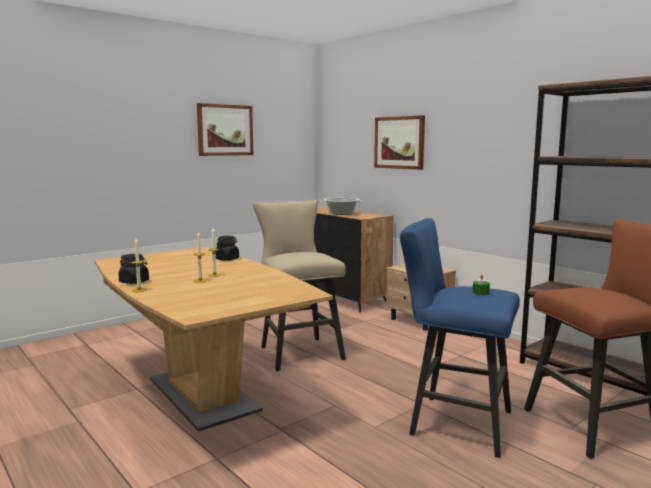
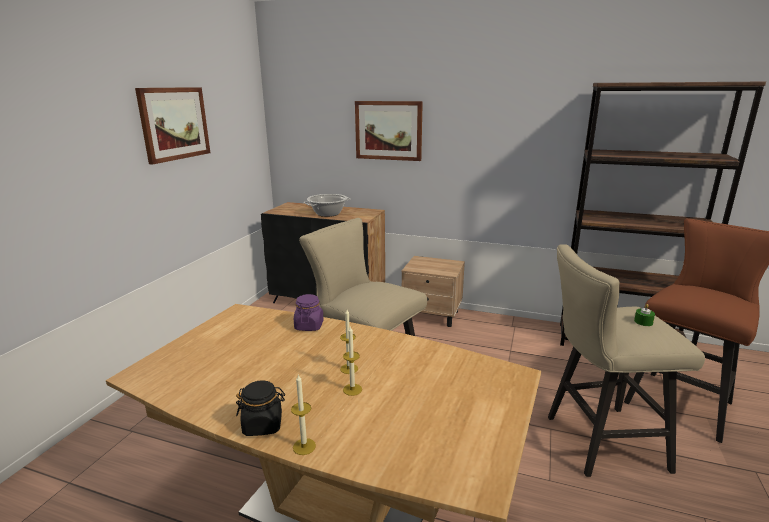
camera: 30 degrees left, 10 degrees up
(227, 259) = (309, 326): black jar -> purple jar
(453, 422) = (597, 442): blue stool -> beige stool

